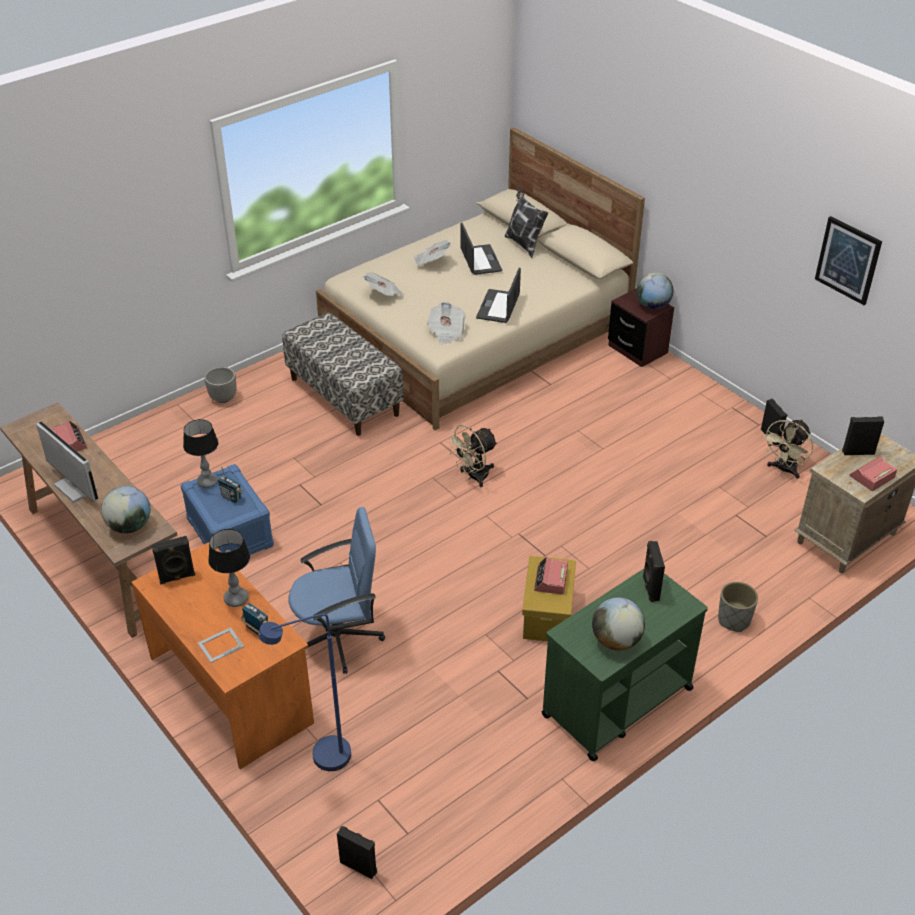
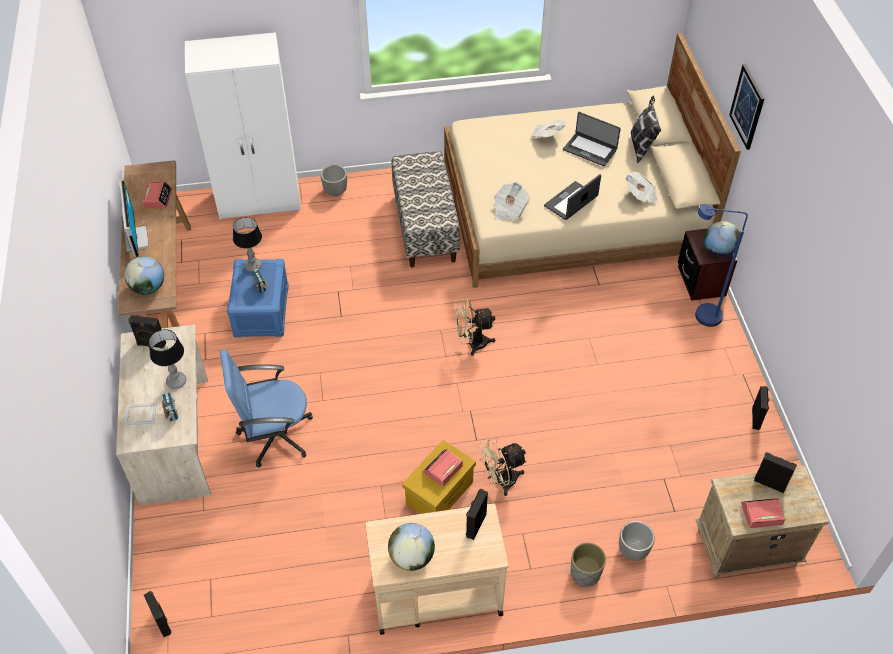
camera: 30 degrees right, 10 degrees up
(145, 434) = (260, 200): none -> white wardrobe
(232, 689) = (176, 440): orange desk -> beige desk
(321, 759) = (196, 527): blue floor lamp -> blue floor lamp (700, 316)
(338, 638) = (275, 435): blue office chair -> blue office chair turned 150 degrees clockwise
(384, 294) = (485, 153): newspaper -> newspaper (641, 195)
(480, 260) = (590, 149): laptop -> laptop turned 105 degrees clockwise
(616, 702) = (435, 594): green cart -> beige cart
(758, 582) = (633, 550): none -> planter
(784, 470) = (742, 456): beige fan -> beige fan (501, 481)
(848, 260) = (848, 301): picture -> picture (747, 107)

